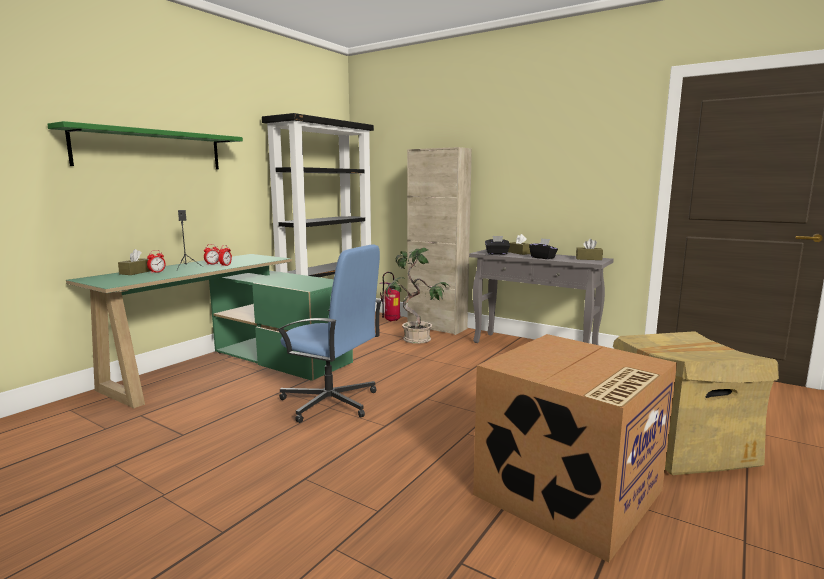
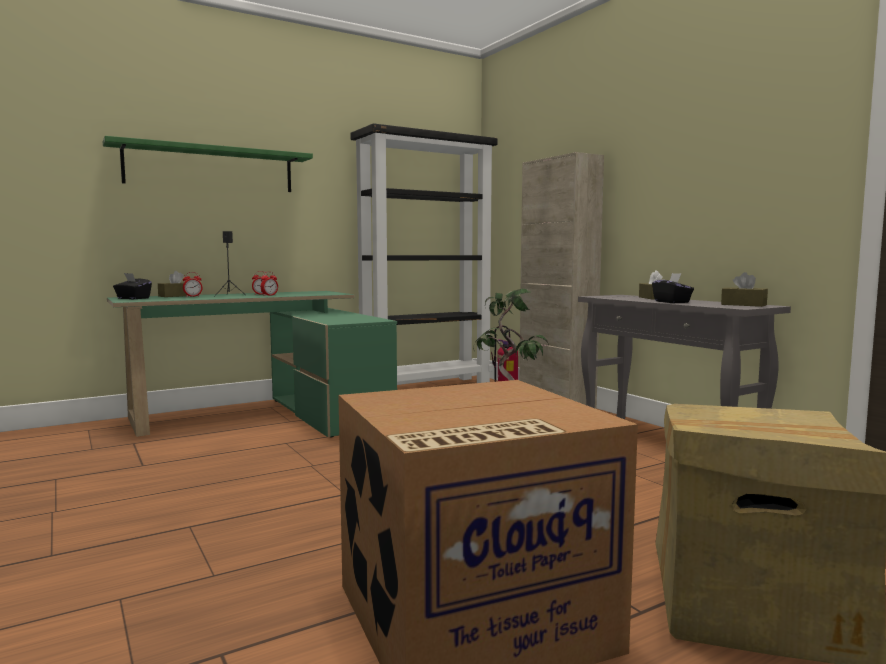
camera: 25 degrees right, 5 degrees down
(330, 402) = (319, 461): blue office chair -> none
(497, 253) = (616, 297): black tissue box -> black tissue box (133, 298)

